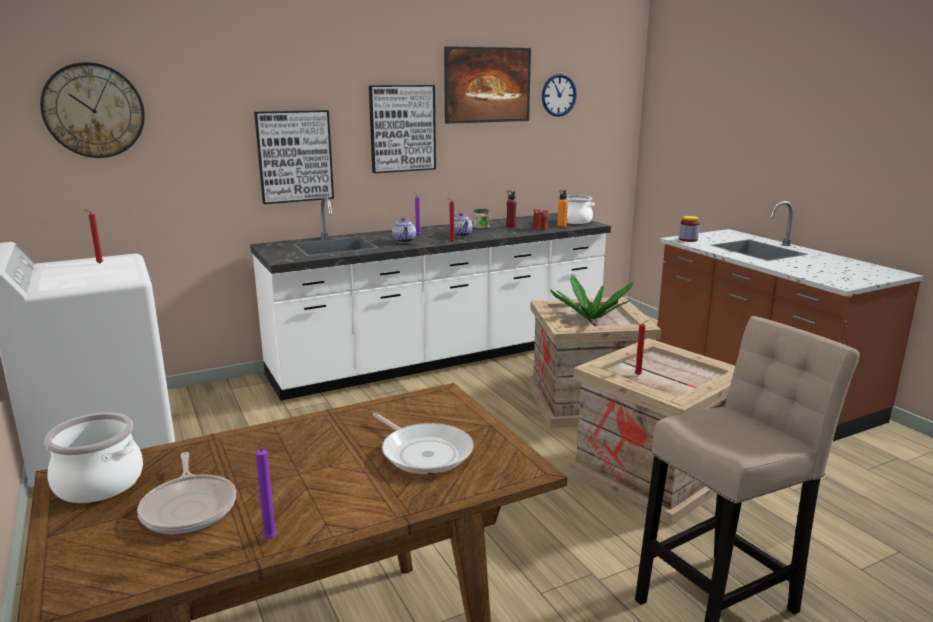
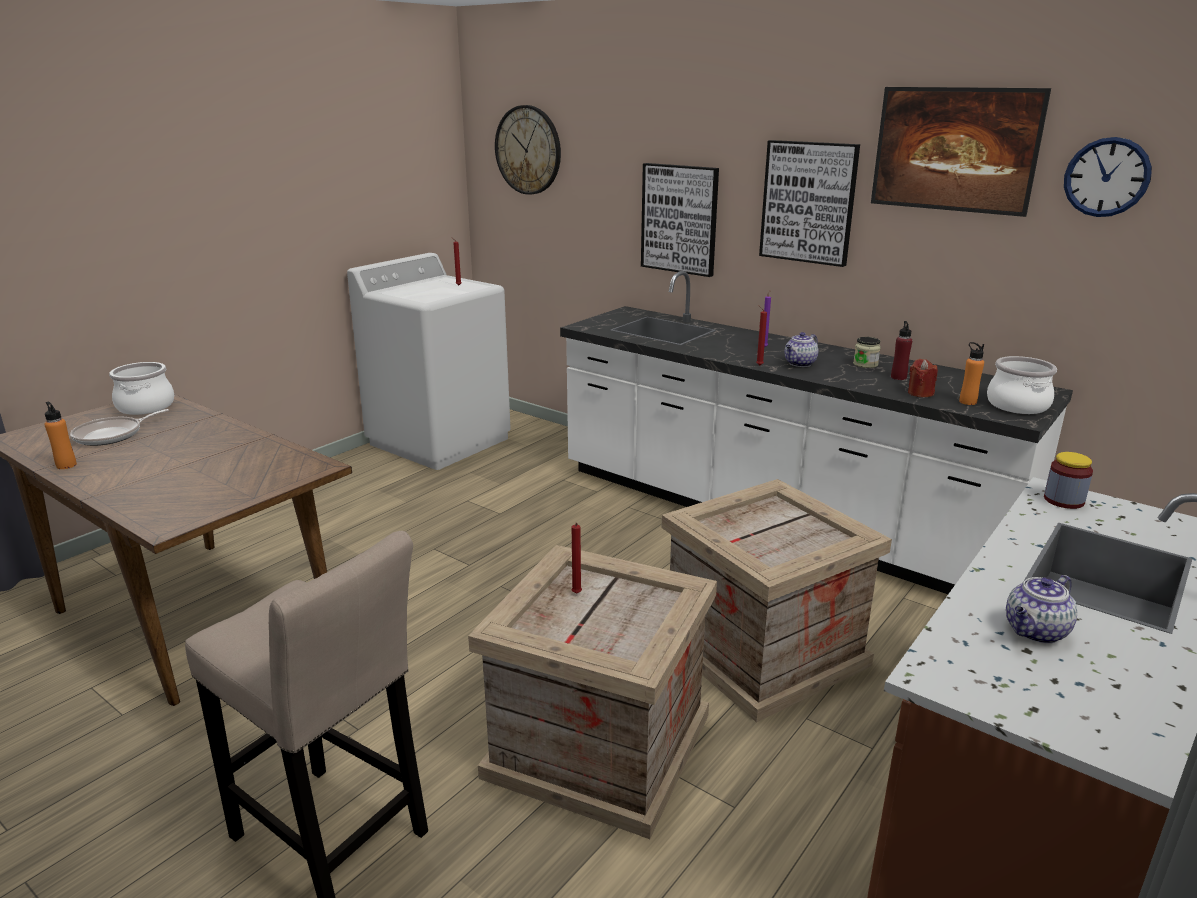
camera: 65 degrees right, 5 degrees up
(270, 540) = (66, 465): purple candle -> orange bottle
(404, 241) = (726, 348): teapot -> teapot (1035, 632)
(424, 452) = (196, 482): frying pan -> none
(591, 317) = (770, 530): potted plant -> none

